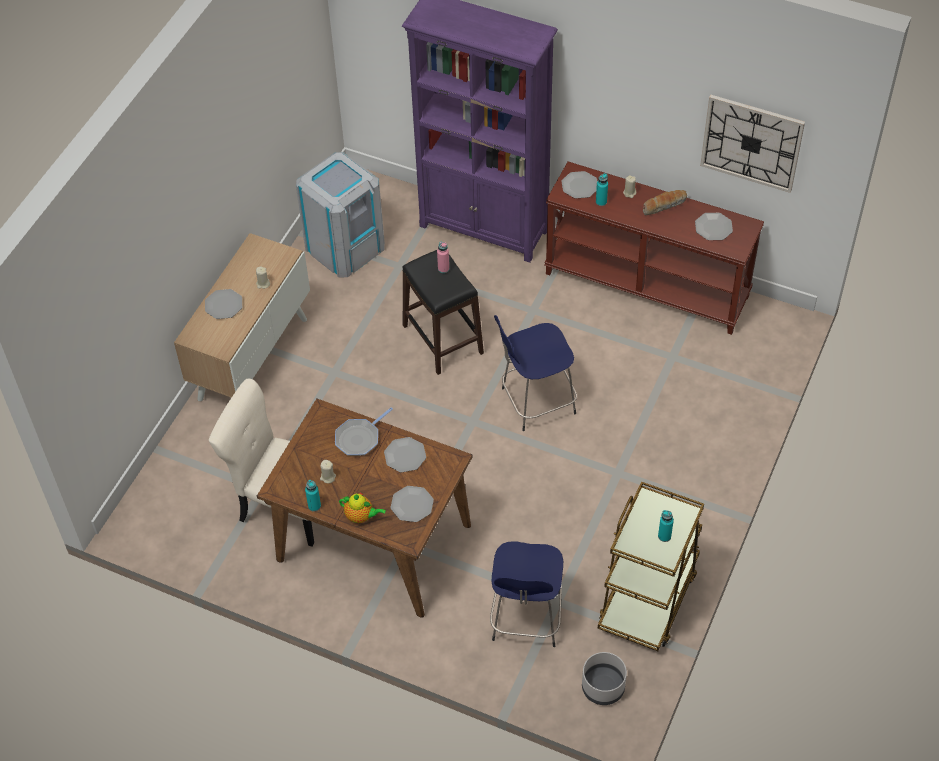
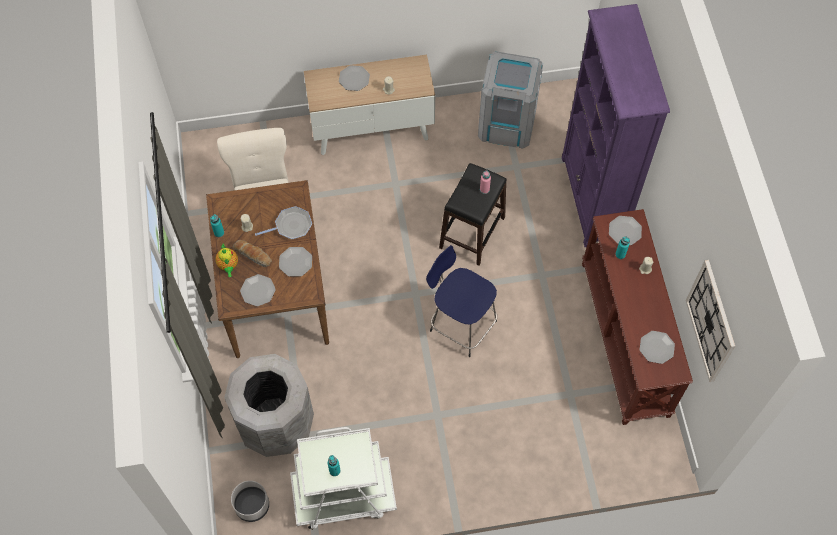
camera: 55 degrees right, 10 degrees up
(359, 438) = (291, 226): frying pan -> frying pan turned 150 degrees clockwise
(526, 619) = (275, 424): blue stool -> grey trash can
(647, 598) = (343, 495): brown cart -> white cart
(664, 205) = (651, 300): bread -> bread (253, 255)

